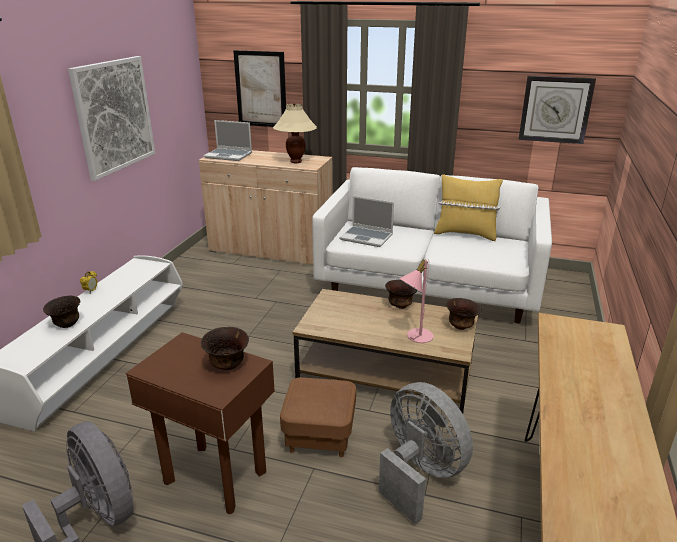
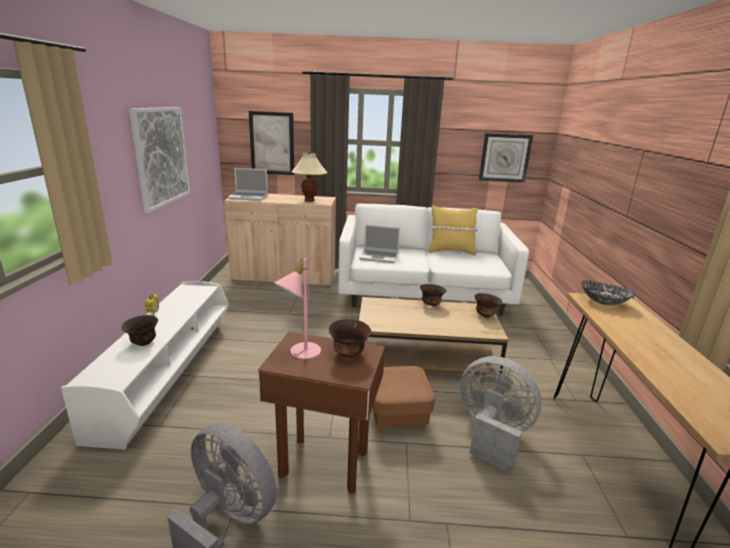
camera: 15 degrees left, 5 degrees down
(415, 336) = (456, 325): pink table lamp -> pink table lamp (299, 352)
(577, 330) = (603, 301): none -> bowl

